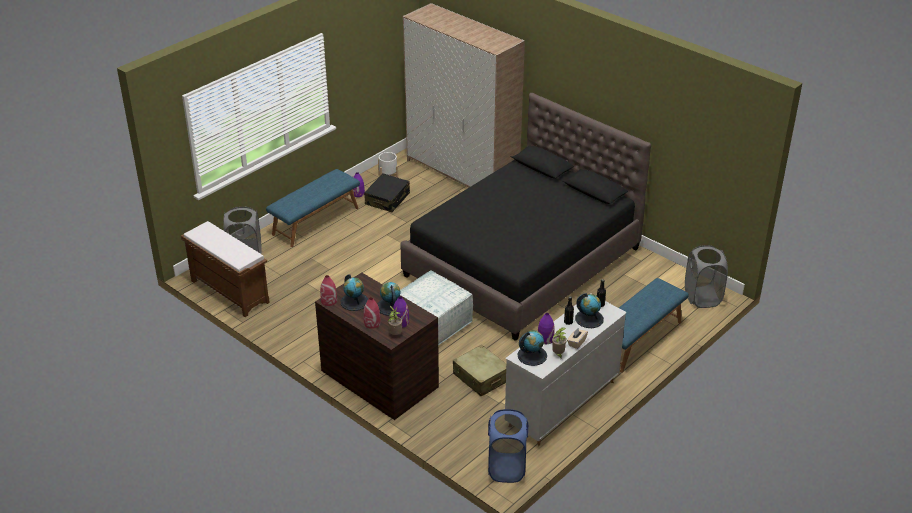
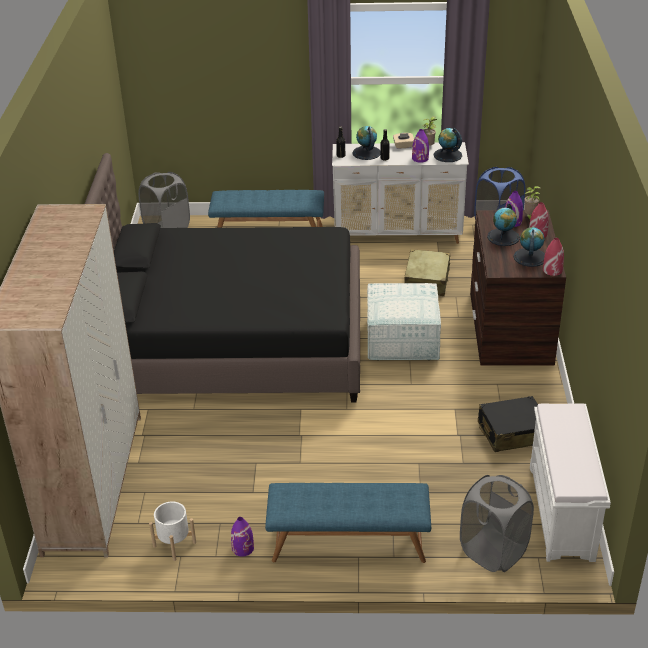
camera: 130 degrees left, 0 degrees up
(229, 291) = (562, 513): brown bench -> white bench
(387, 199) = (225, 511): black suitcase -> black suitcase (512, 433)

